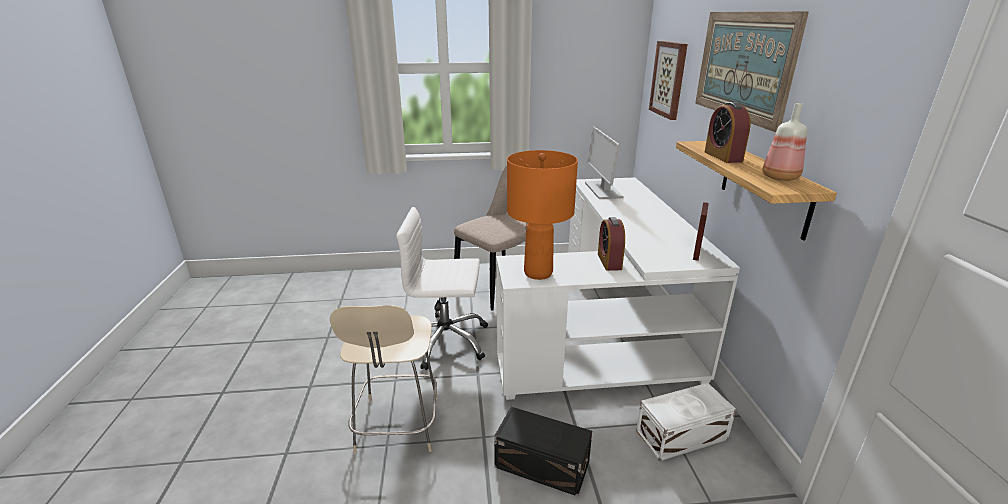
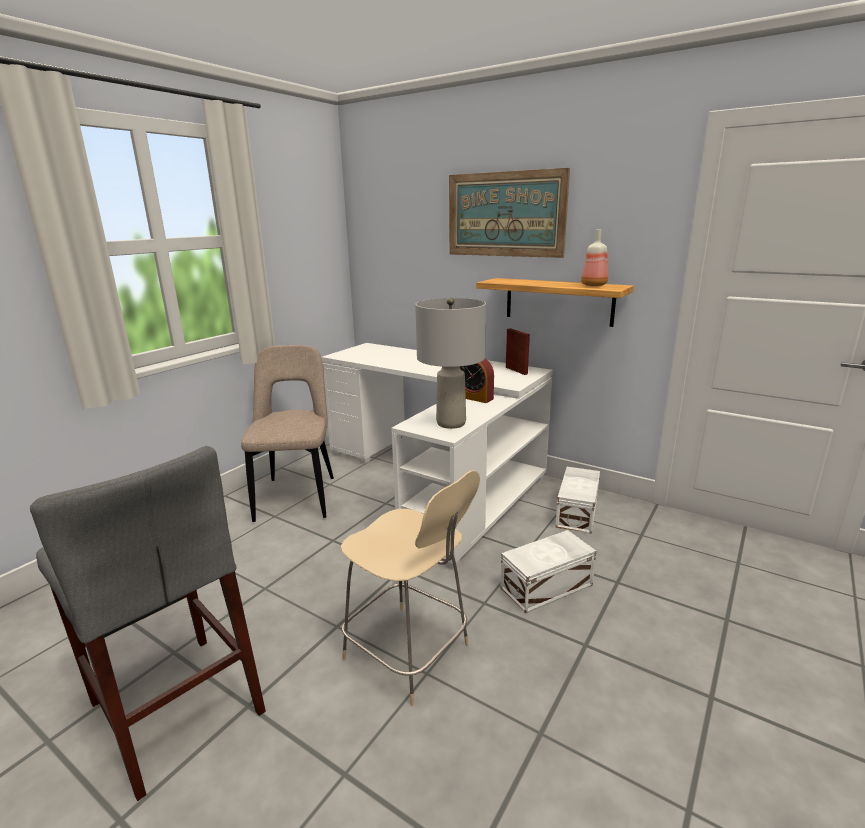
camera: 50 degrees left, 5 degrees down
(293, 363) = (177, 706): none -> grey stool
(445, 341) = (326, 565): white office chair -> none
(537, 273) = (451, 423): orange table lamp -> grey table lamp
(542, 466) = (548, 587): black storage box -> white storage box
(602, 190) = (365, 356): monitor -> none
(669, 79) = (396, 240): picture -> none
(723, 156) = (533, 283): alarm clock -> none

